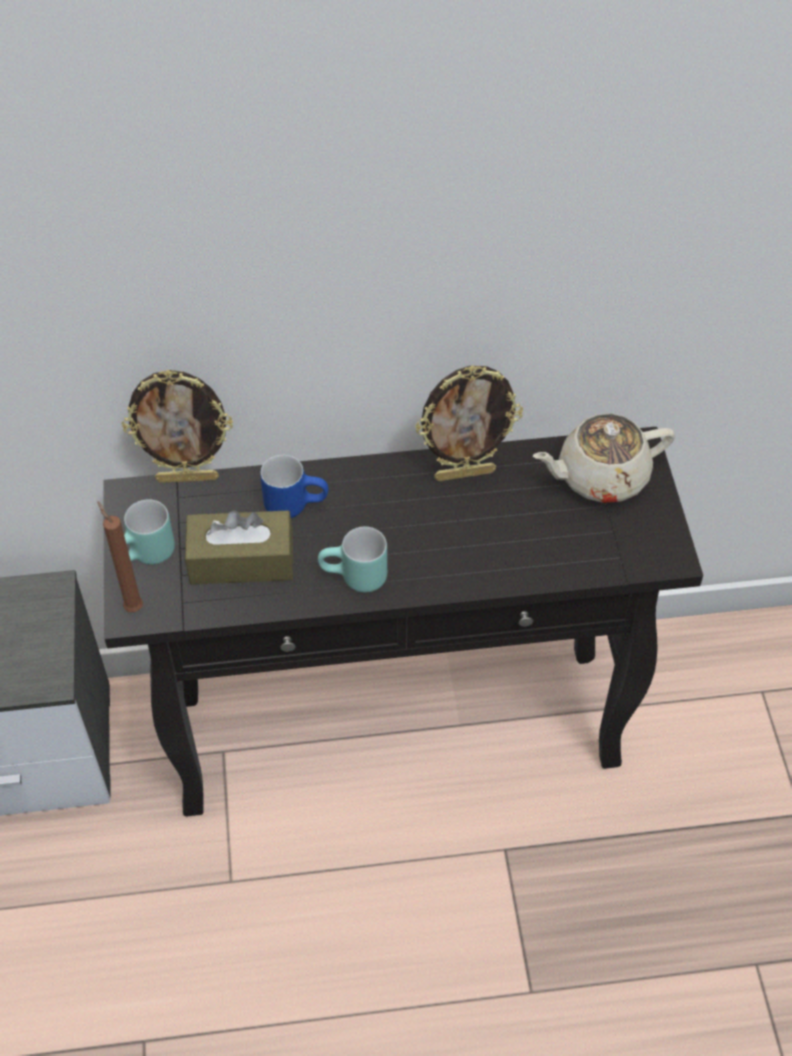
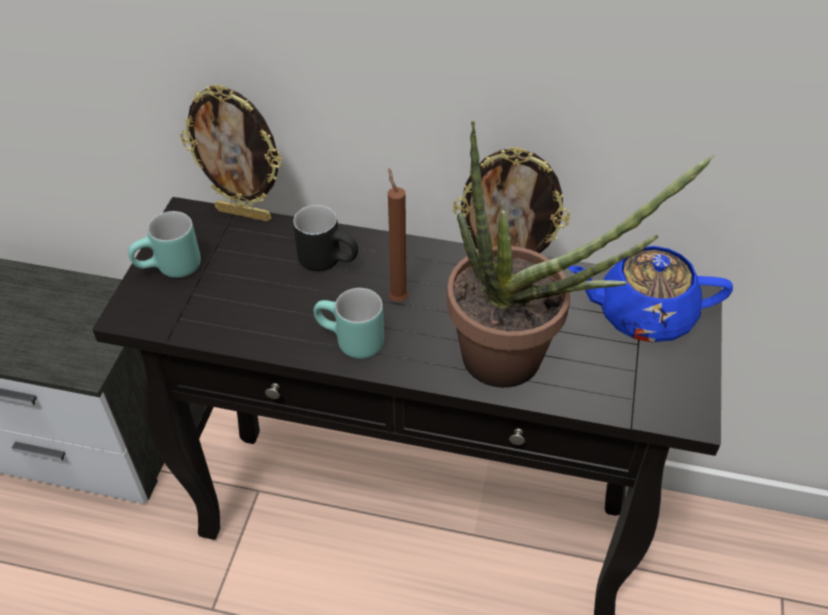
camera: 20 degrees right, 5 degrees down
(132, 606) = (133, 308): brown candle -> brown candle (397, 297)
(241, 560) = (253, 296): brown tissue box -> none
(296, 503) = (330, 260): blue mug -> black mug
(512, 553) = (519, 362): none -> potted plant
(600, 476) = (642, 314): beige teapot -> blue teapot

